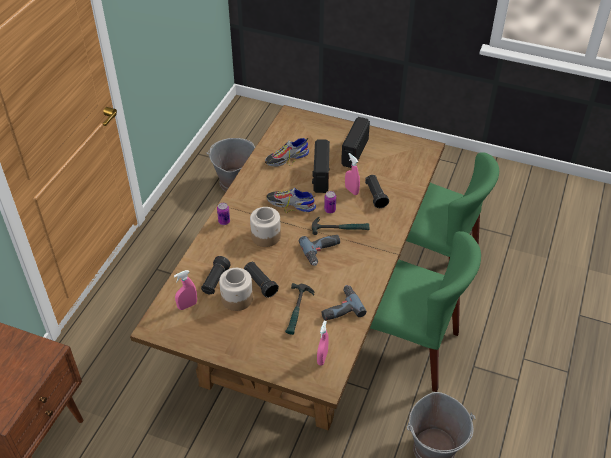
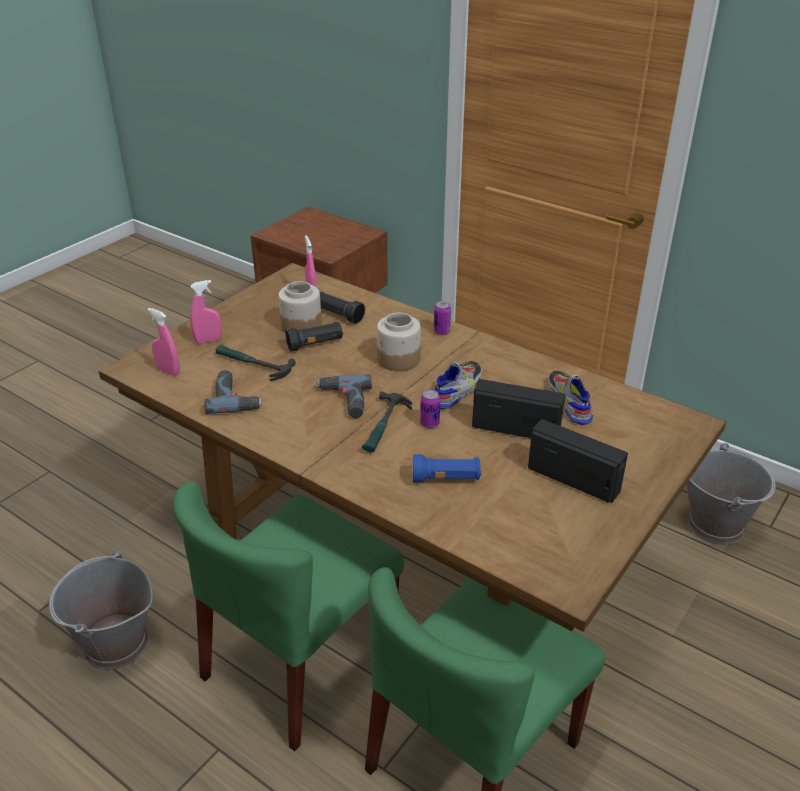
camera: 105 degrees right, 10 degrees down
(351, 190) = (468, 455): pink spray bottle -> pink spray bottle (208, 340)
(375, 196) = (446, 479): black flashlight -> blue flashlight

